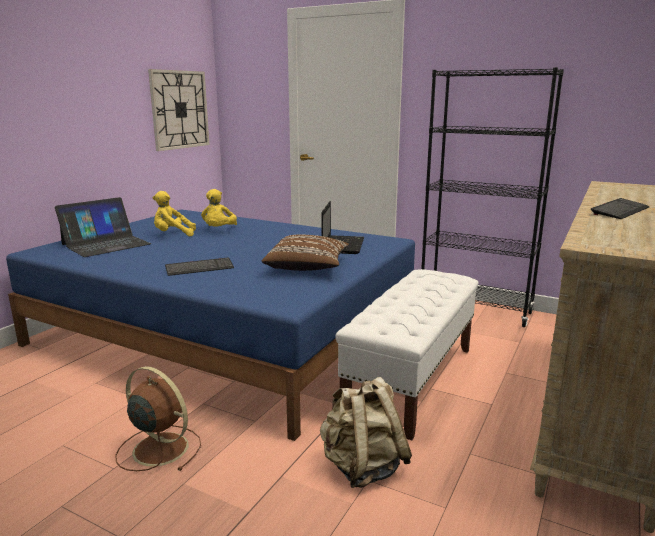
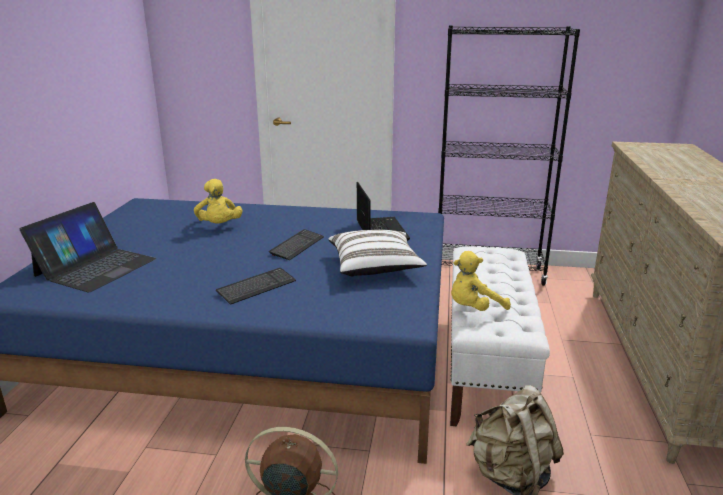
camera: 20 degrees left, 5 degrees up
(173, 235) = (169, 240): yellow plush toy -> yellow plush toy (474, 309)
(179, 109) = (117, 72): wall clock -> none
(307, 267) = (375, 267): brown pillow -> white pillow
(620, 210) = (693, 184): keyboard -> keyboard (297, 246)

